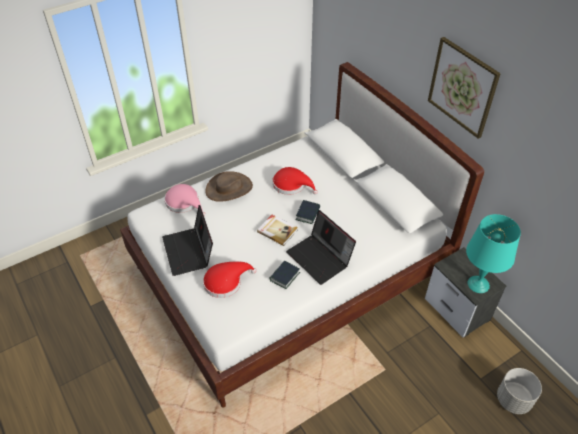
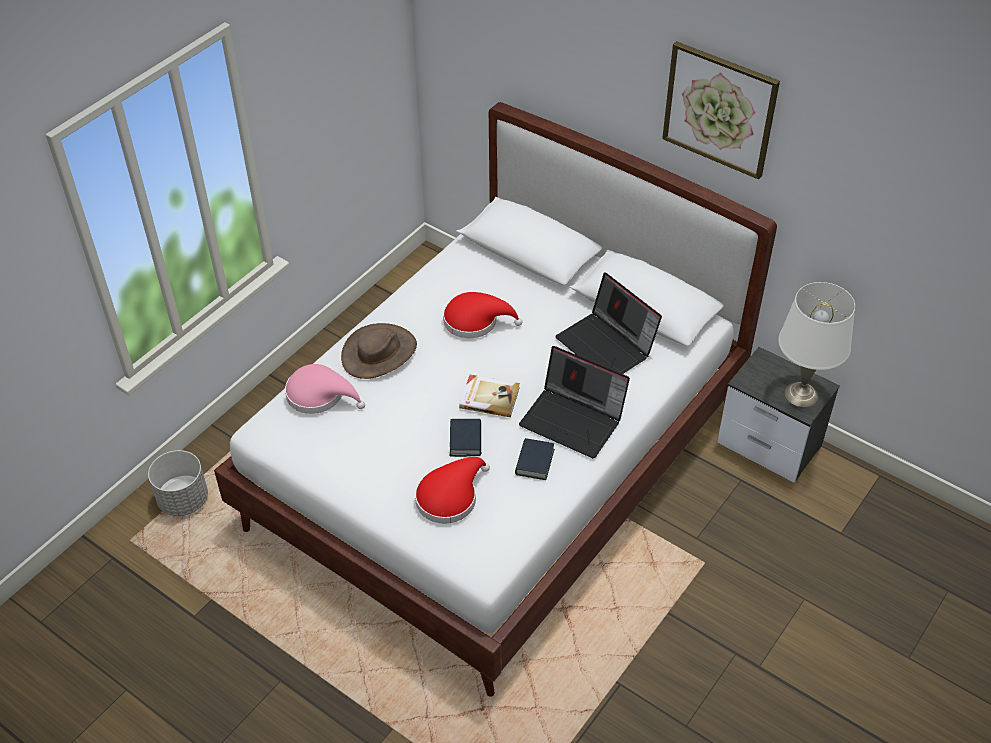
camera: 20 degrees left, 0 degrees up
(189, 252) = (369, 468): laptop -> laptop (607, 346)
(308, 214) = (522, 359): book -> book (466, 440)
(478, 284) = (801, 394): turquoise table lamp -> white table lamp
(513, 399) = (896, 547): grey planter -> grey planter (184, 500)

